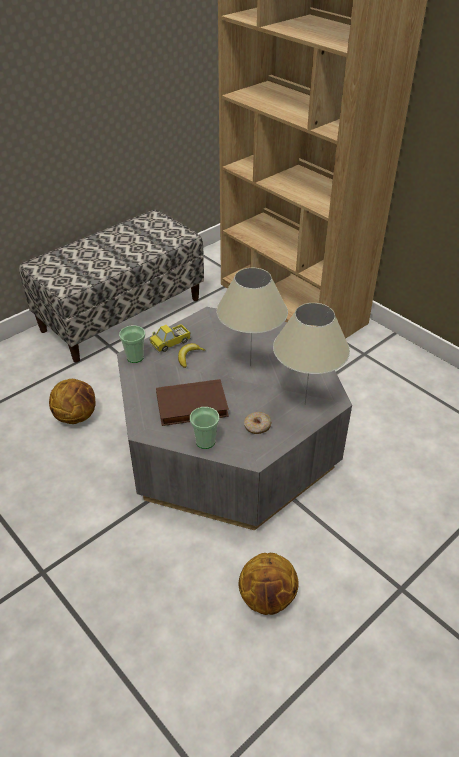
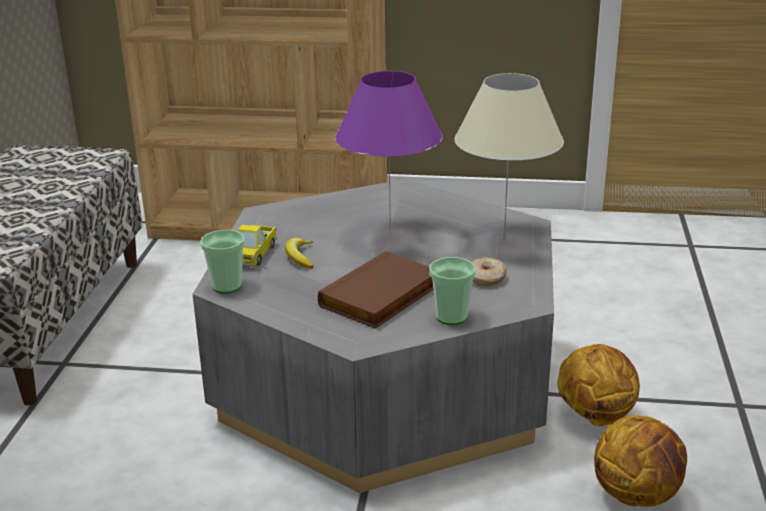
camera: 40 degrees left, 15 degrees down
(76, 416) = (124, 461): basketball -> basketball (594, 415)
(250, 366) = (389, 235): beige table lamp -> purple table lamp

